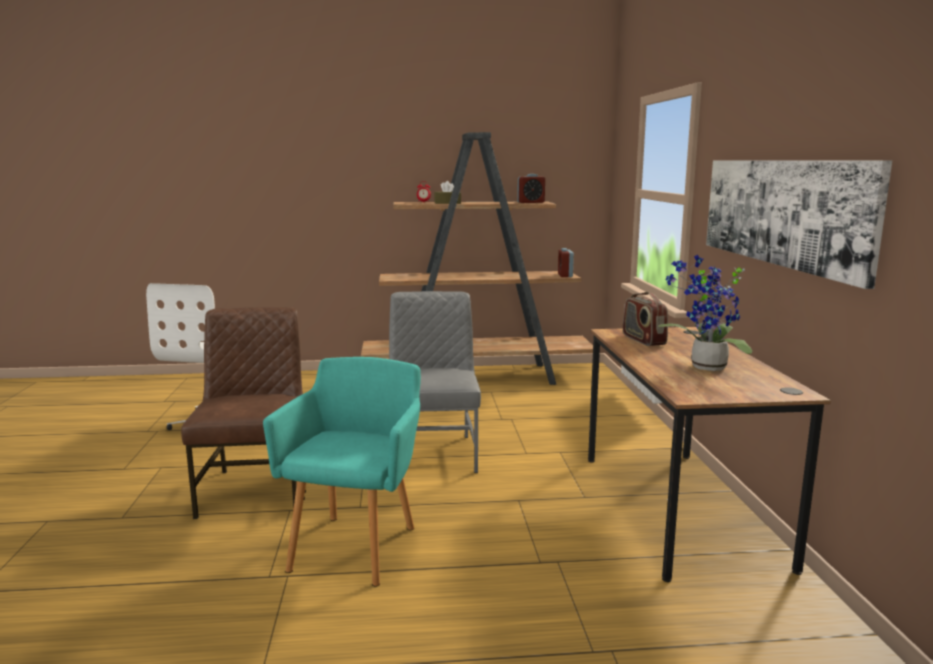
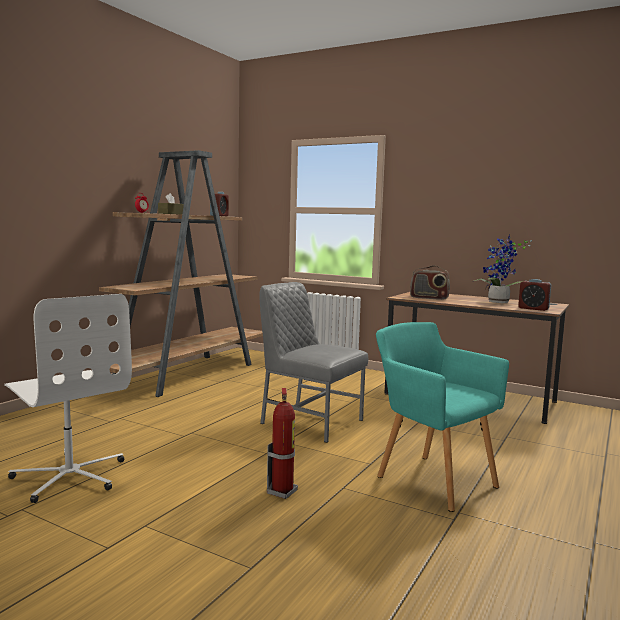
camera: 55 degrees left, 5 degrees down
(256, 490) = (282, 491): brown chair -> fire extinguisher
(565, 275) = (241, 276): alarm clock -> alarm clock (533, 308)
(782, 212) = (500, 212): picture -> none

